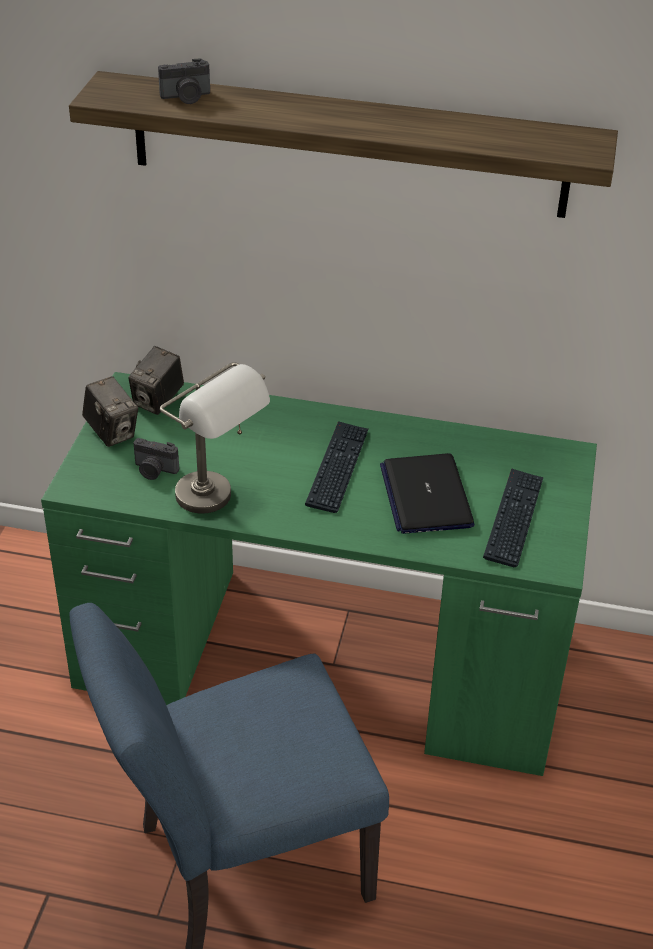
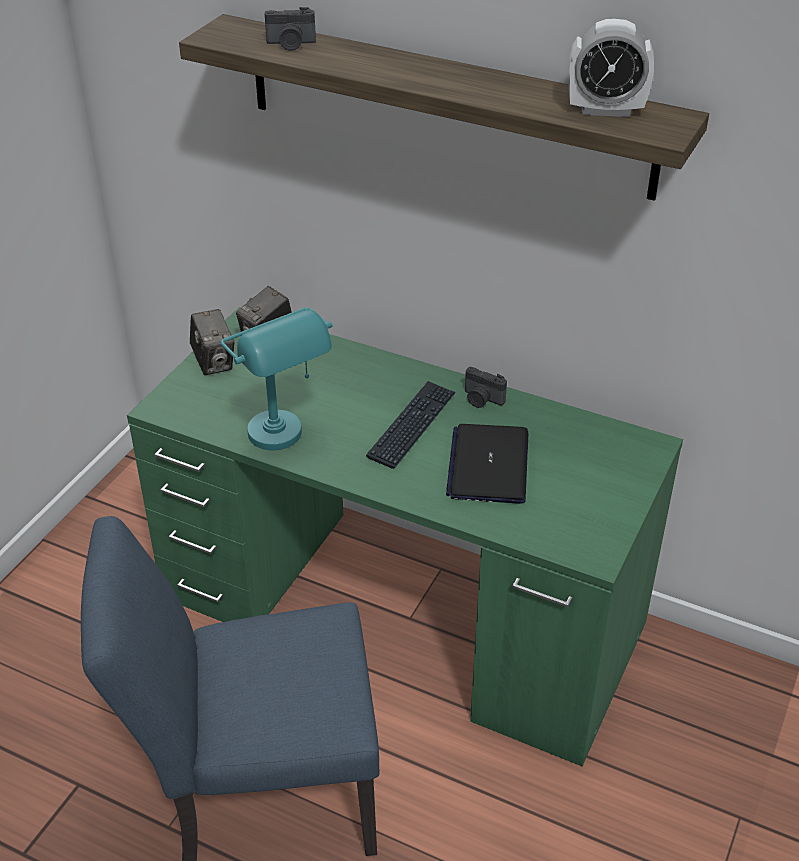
camera: 15 degrees right, 0 degrees up
(154, 470) = (238, 403): camera -> camera (481, 399)
(219, 503) = (286, 442): grey table lamp -> turquoise table lamp
(513, 518) = (568, 501): keyboard -> none
(524, 137) = (605, 110): none -> alarm clock

